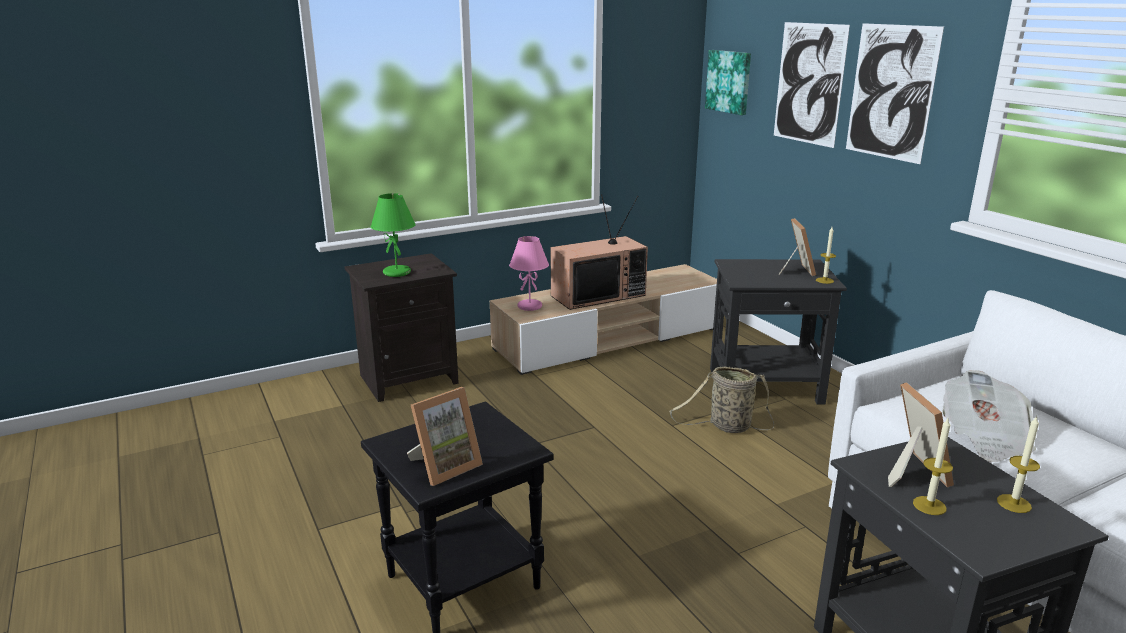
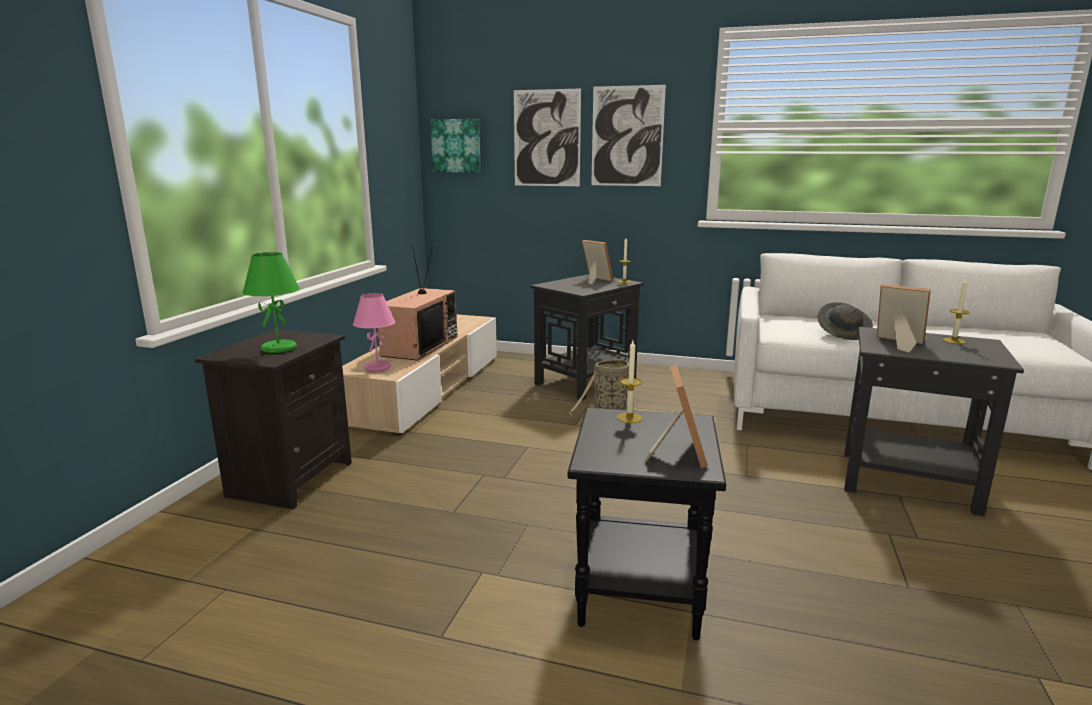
camera: 45 degrees left, 5 degrees down
(929, 505) = (939, 353): candle -> candle (629, 418)
(984, 438) = (843, 333): newspaper -> grey hat

